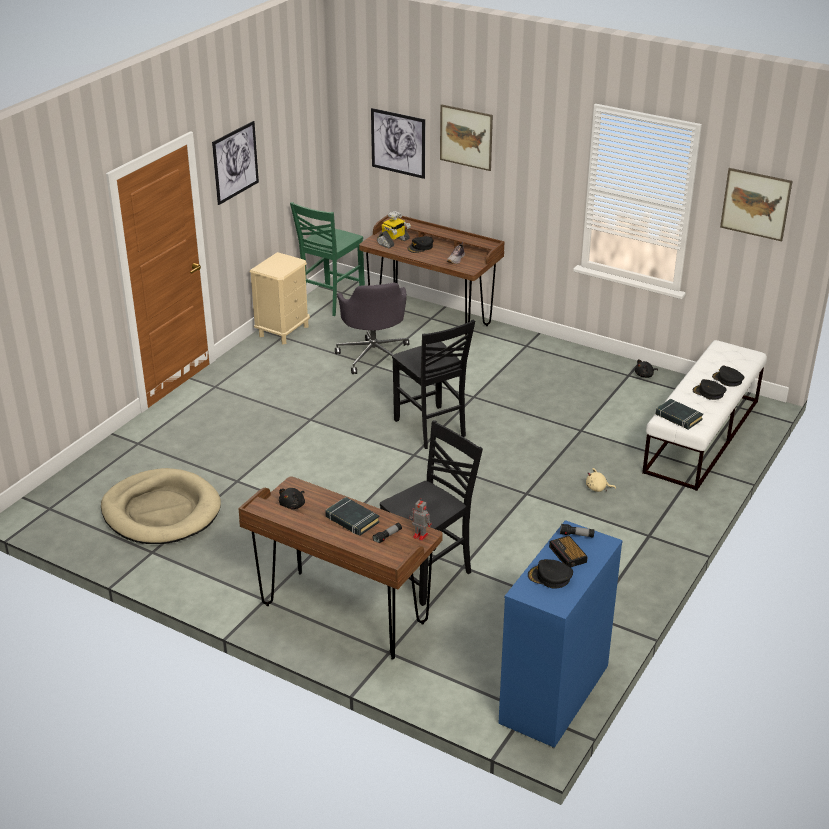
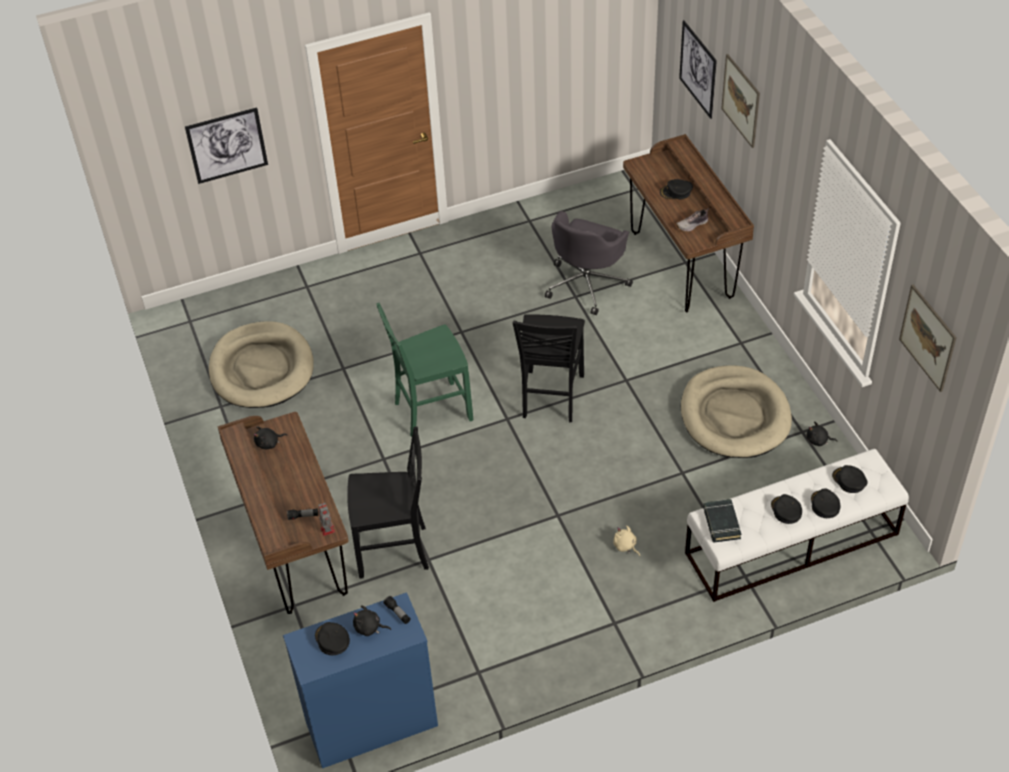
camera: 40 degrees right, 15 degrees up
(235, 162) = (495, 44): picture -> picture (227, 145)
(283, 331) = (536, 213): beige nightstand -> none
(330, 301) = (614, 196): green chair -> green chair (431, 410)
(352, 520) = (295, 484): black book -> none
(393, 242) = (658, 173): toy robot -> none
(568, 555) = (369, 628): alarm clock -> black plush toy
(574, 385) = (734, 416): none -> beige dog bed
(724, 361) = (849, 481): none -> black cap

